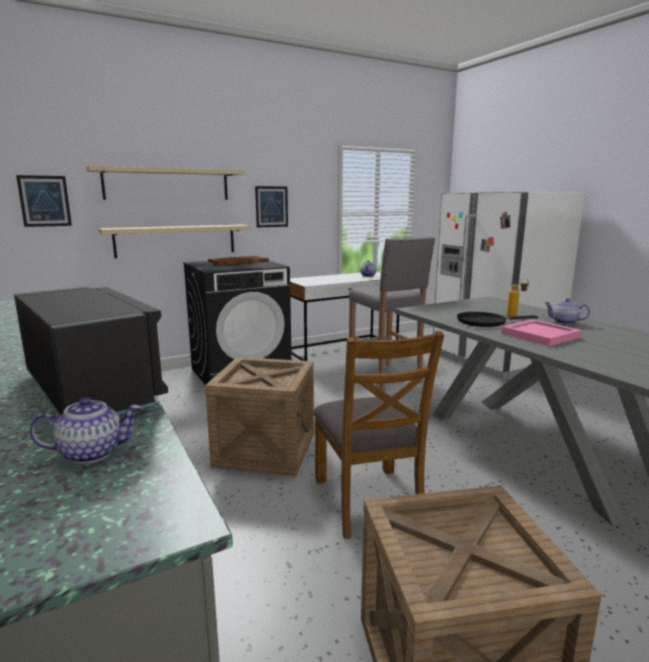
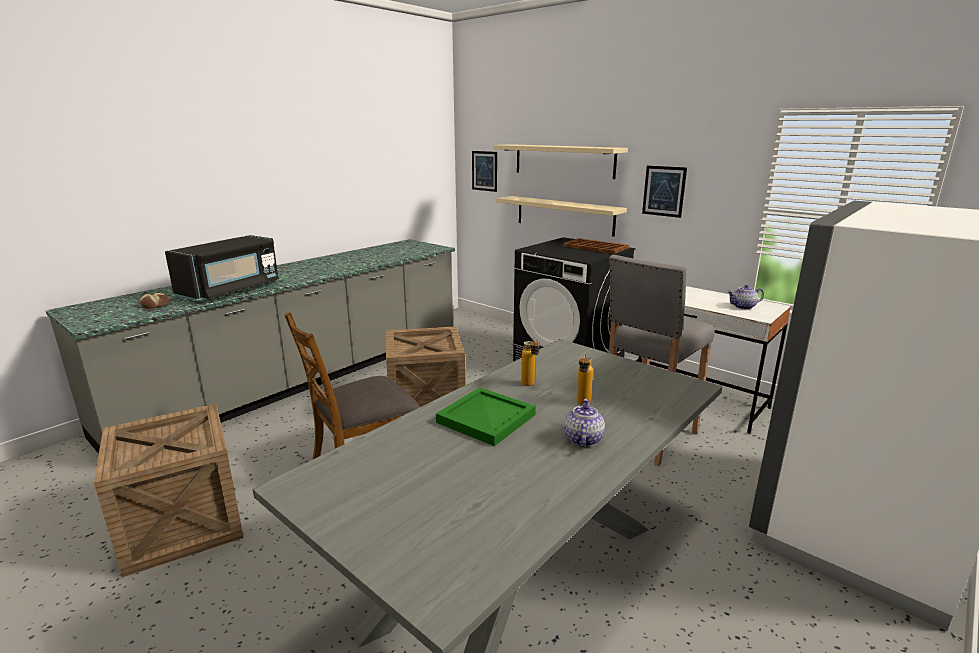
camera: 70 degrees right, 5 degrees up
(92, 452) = (156, 305): teapot -> bread
(484, 322) = (530, 386): black frying pan -> bottle
(540, 336) = (484, 419): pink tray -> green tray

